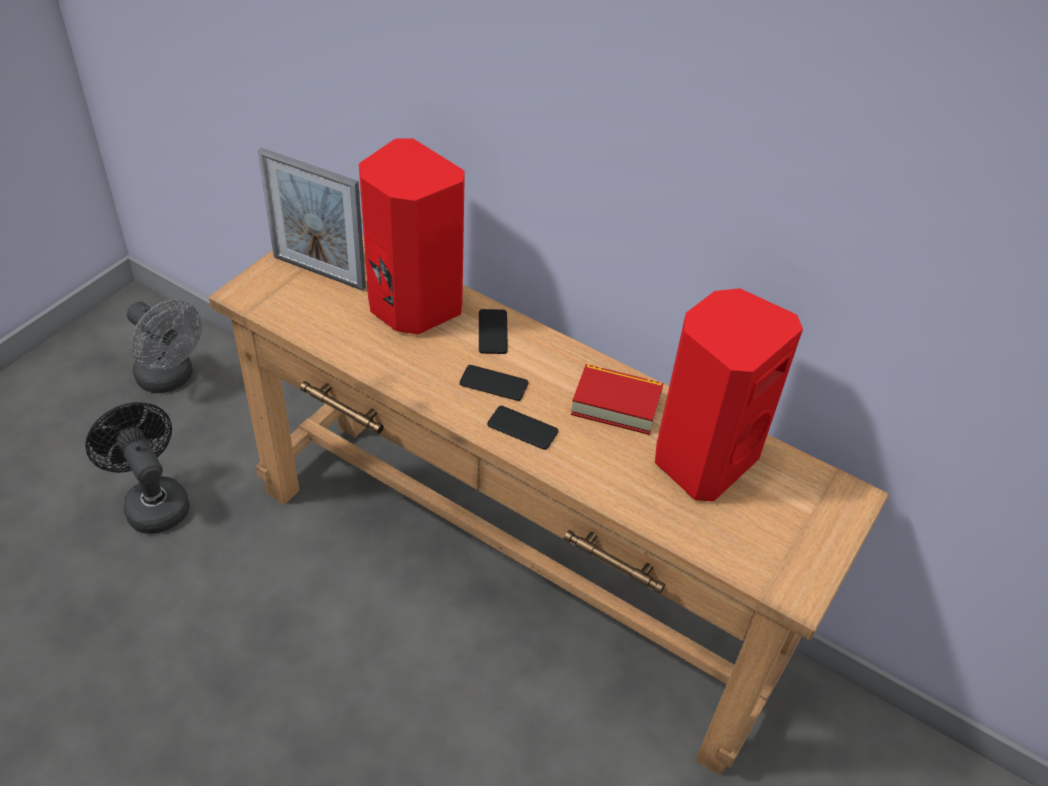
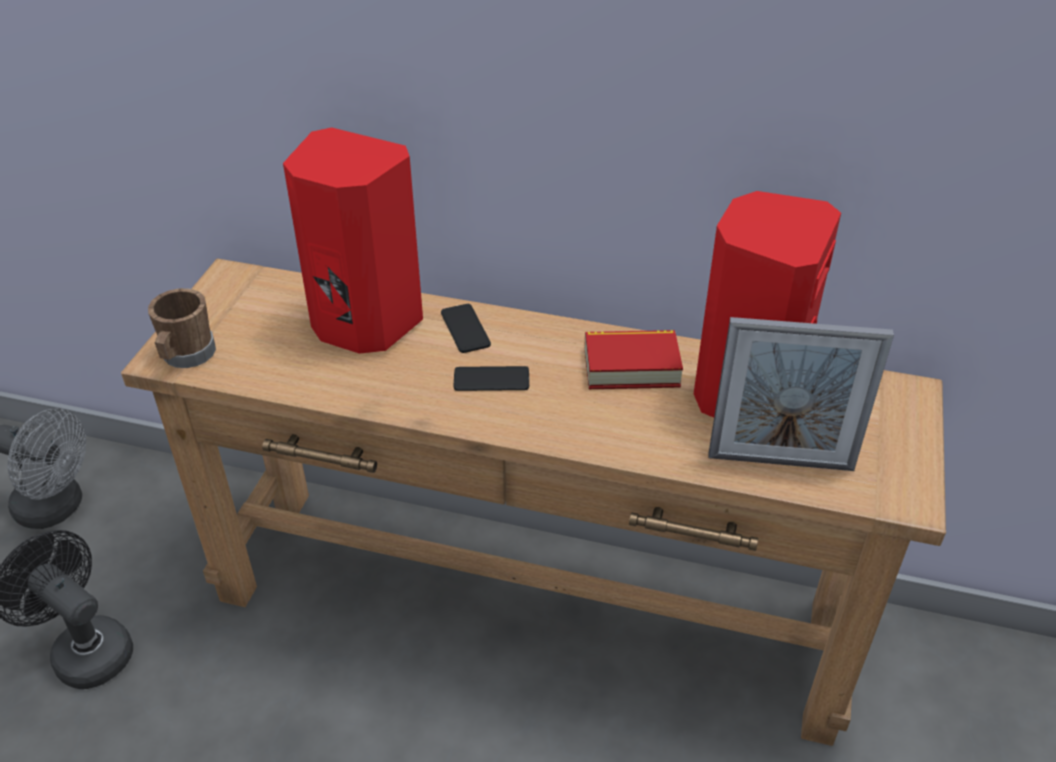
camera: 15 degrees left, 5 degrees down
(262, 296) = (186, 356): none -> brown mug
(319, 272) = (242, 316): picture frame -> picture frame (780, 462)
(522, 428) = (544, 416): phone -> none

